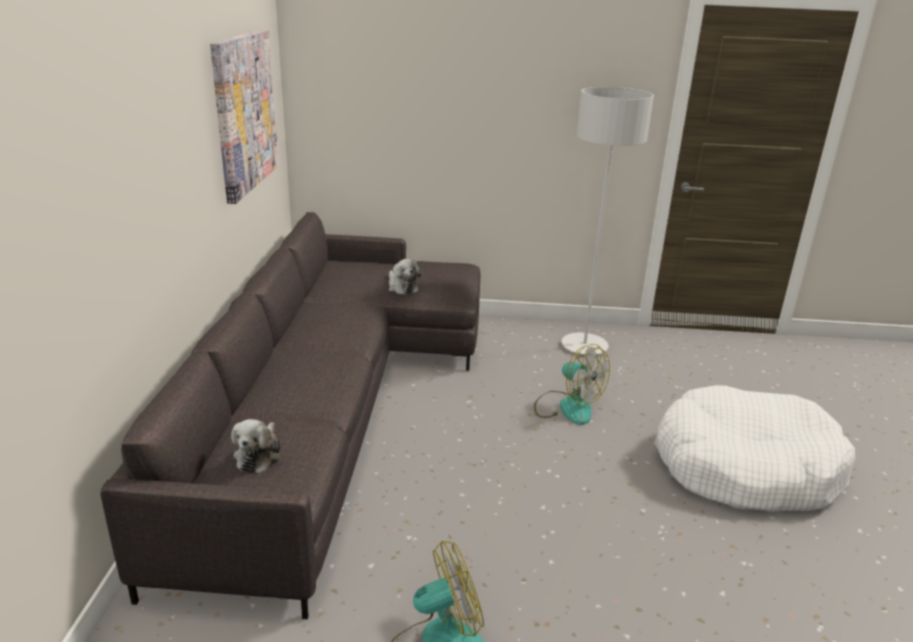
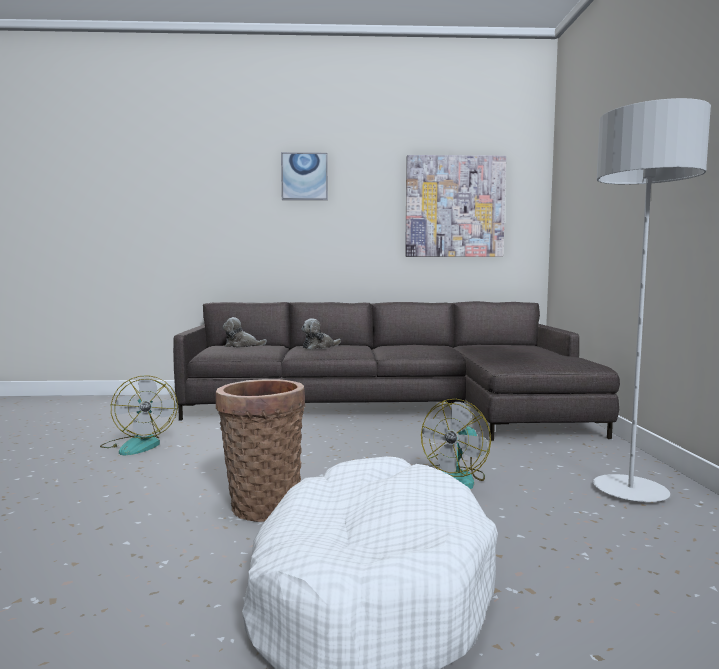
camera: 85 degrees right, 20 degrees down
(137, 110) = (304, 176): none -> picture
(402, 287) = (501, 353): plush toy -> plush toy (319, 347)
(632, 512) = (263, 505): none -> basket

